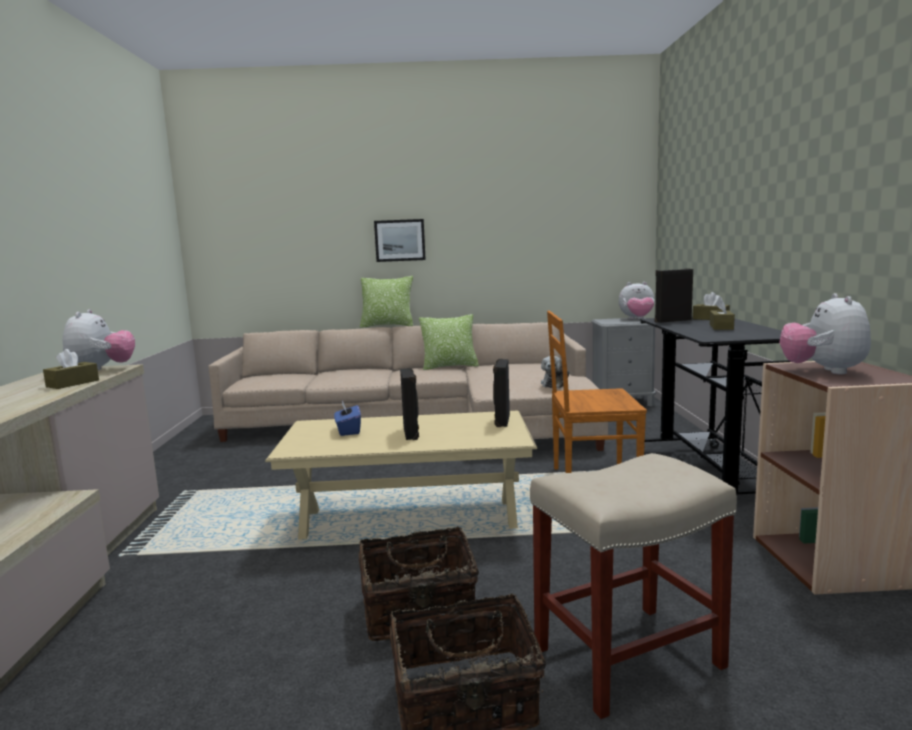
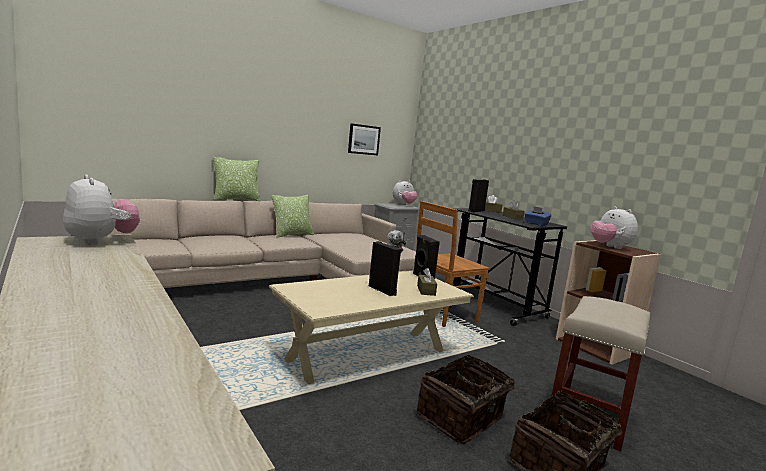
camera: 35 degrees left, 0 degrees up
(73, 383) = (114, 257): brown tissue box -> brown tissue box (426, 290)
(348, 431) = (333, 291): blue tissue box -> blue tissue box (536, 224)
(400, 240) = (249, 129): picture -> picture (363, 139)

